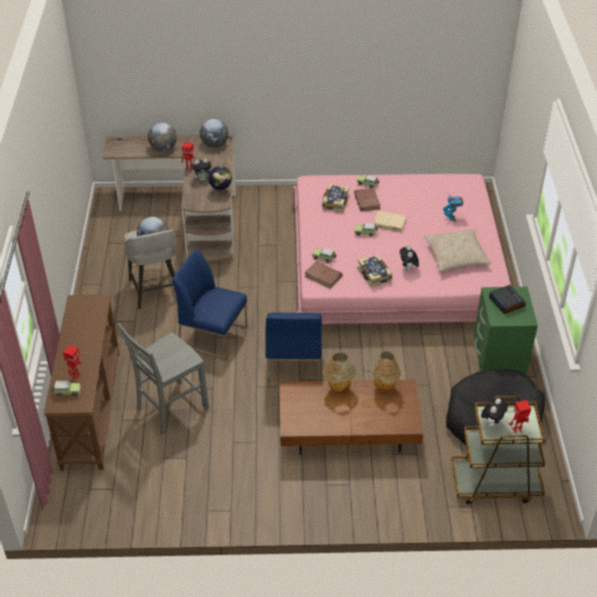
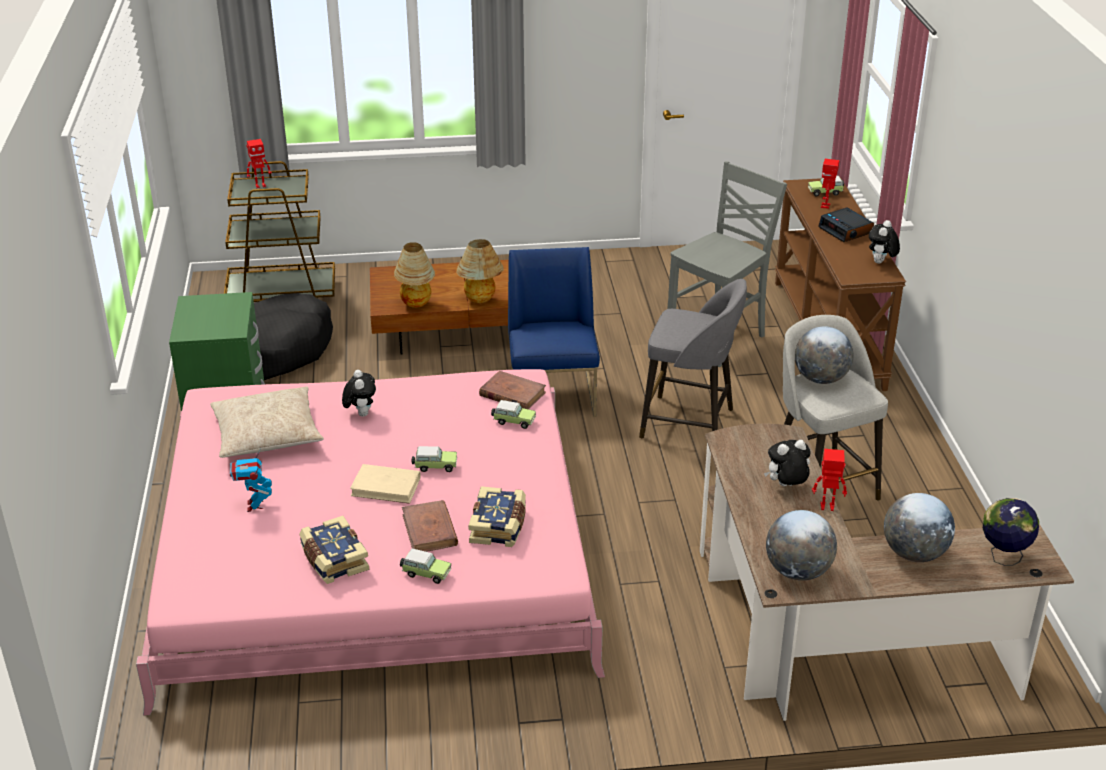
camera: 175 degrees right, 10 degrees down
(213, 336) = (690, 424): blue chair -> grey stool
(221, 192) = (736, 460): globe -> globe (1003, 557)
(375, 275) = (421, 401): book -> book (333, 560)
(492, 423) = (289, 189): plush toy -> plush toy (881, 263)
(506, 302) = (214, 319): alarm clock -> alarm clock (846, 230)

